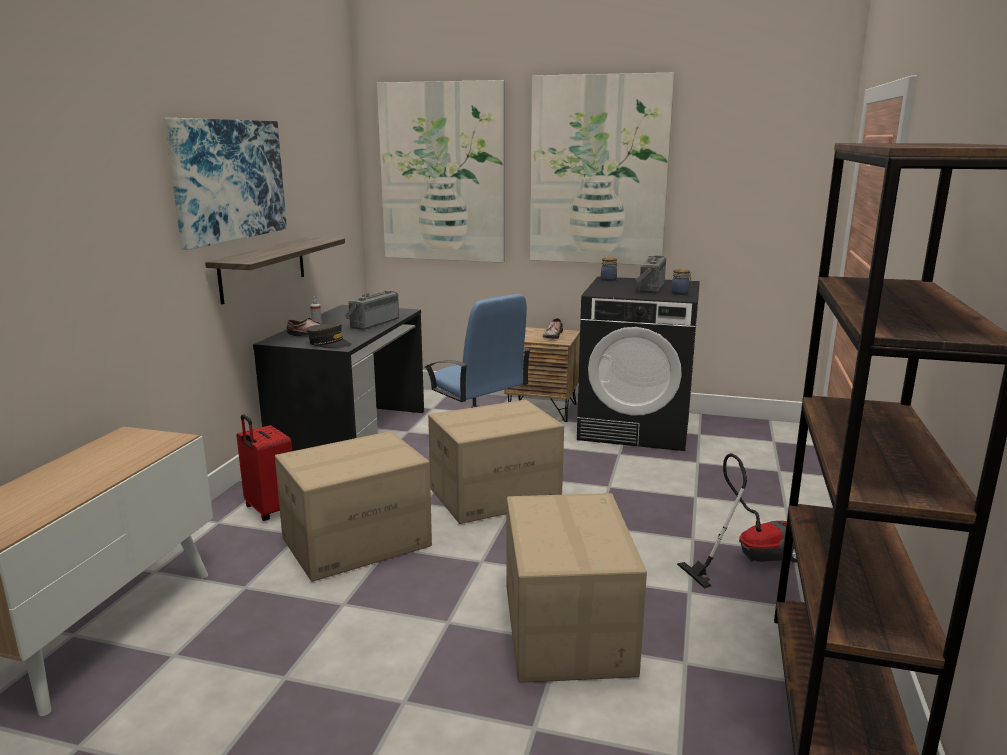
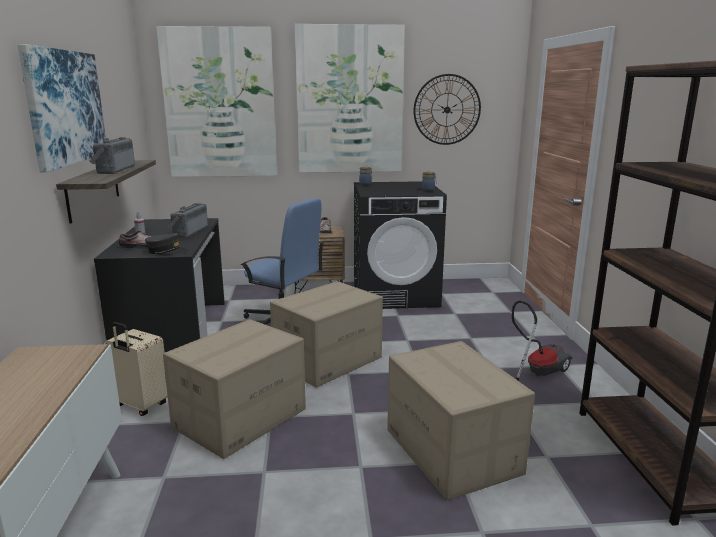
camera: 20 degrees left, 0 degrees up
(269, 510) = (141, 406): red suitcase -> beige suitcase
(648, 288) = (401, 188): radio -> radio (113, 170)
(730, 185) = (447, 109): none -> wall clock

